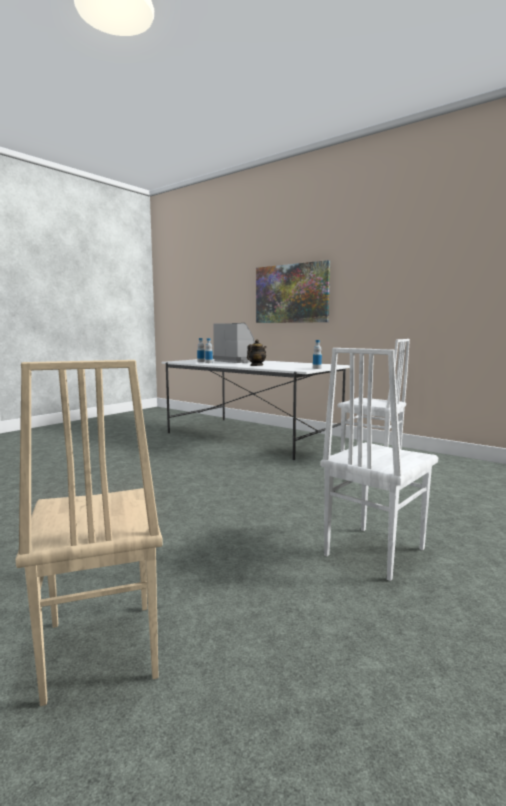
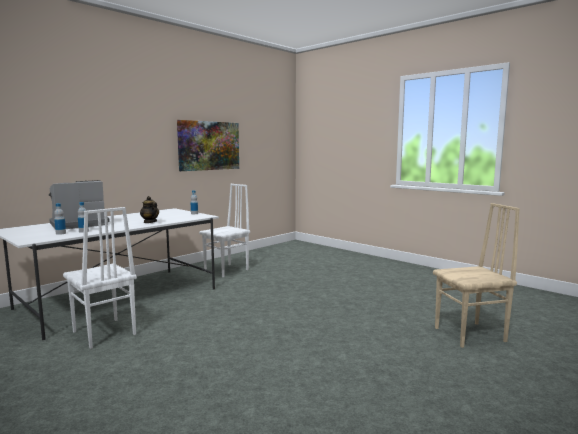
camera: 85 degrees left, 0 degrees up
(291, 293) = (94, 146): picture -> picture (209, 145)
(372, 552) = (366, 285): white chair -> white chair (103, 333)

